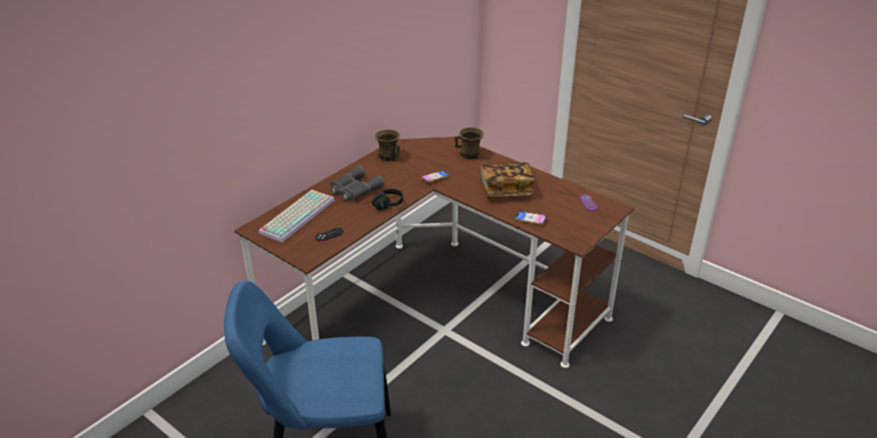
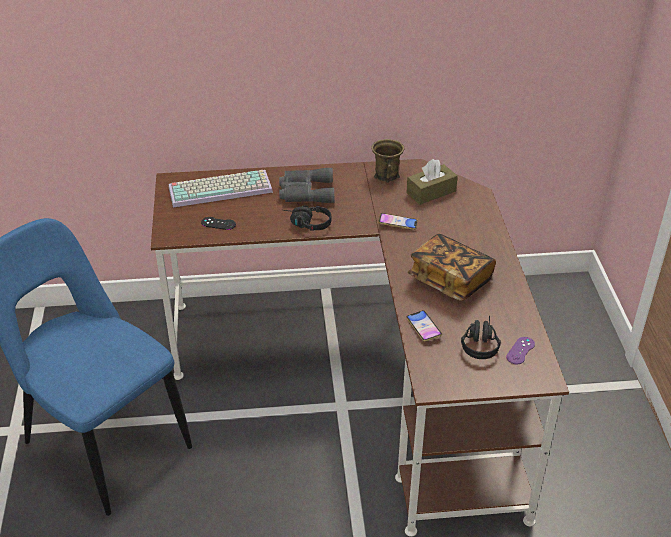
camera: 45 degrees right, 5 degrees up
(427, 153) = (431, 192): none -> brown tissue box
(470, 155) = (473, 219): brown mug -> none
(565, 210) = (479, 342): none -> black headphones

